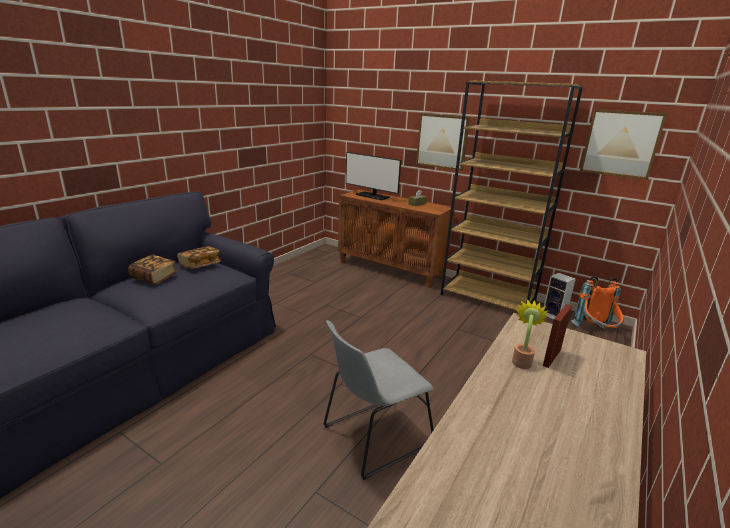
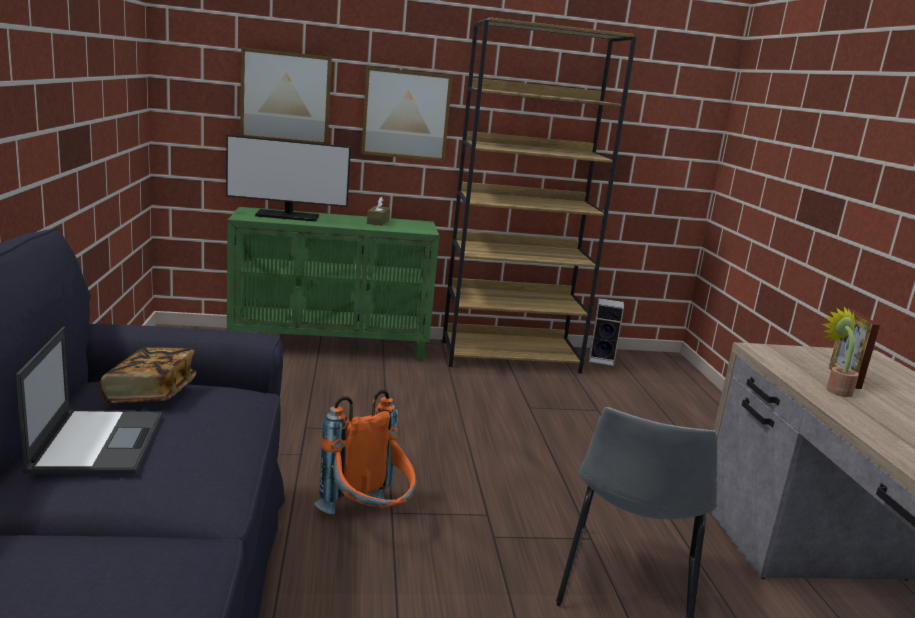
camera: 40 degrees left, 5 degrees down
(154, 278) = (98, 441): book -> laptop
(391, 269) = (331, 345): brown cabinet -> green cabinet
(595, 333) = (661, 369): orange backpack -> orange backpack (368, 519)
(621, 143) = (656, 116): picture -> picture (286, 97)

